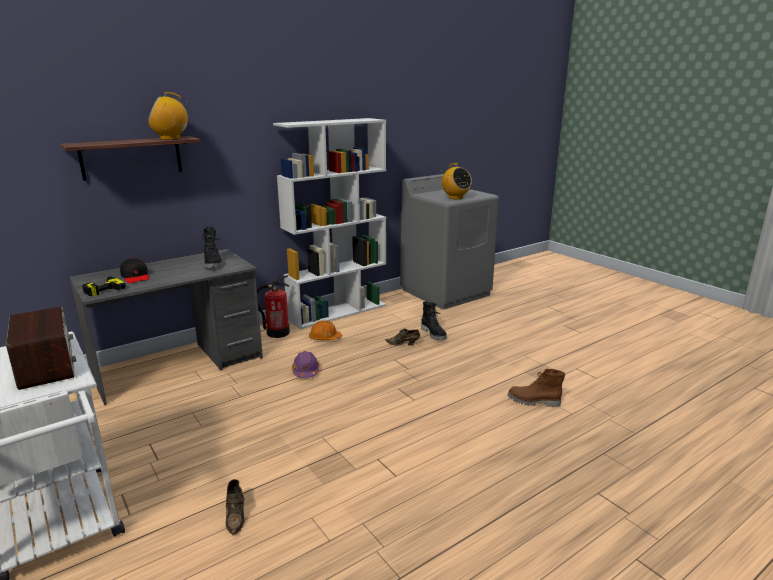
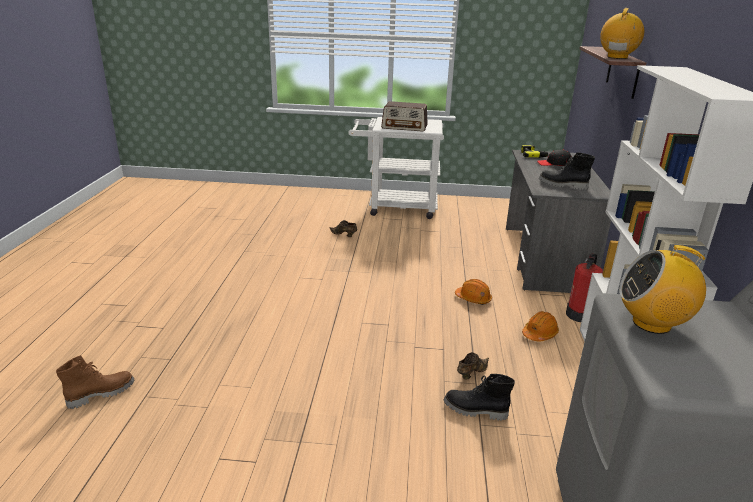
camera: 130 degrees right, 5 degrees up
(305, 371) = (473, 299): purple hard hat -> orange hard hat
(533, 402) = (264, 377): brown boot -> brown boot (101, 393)

